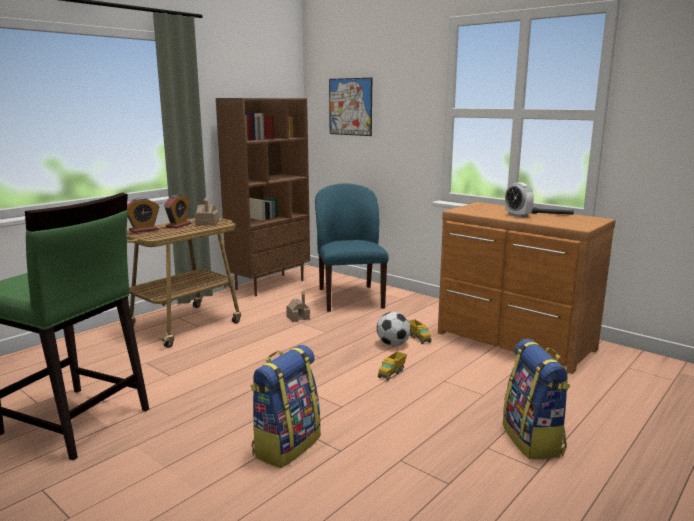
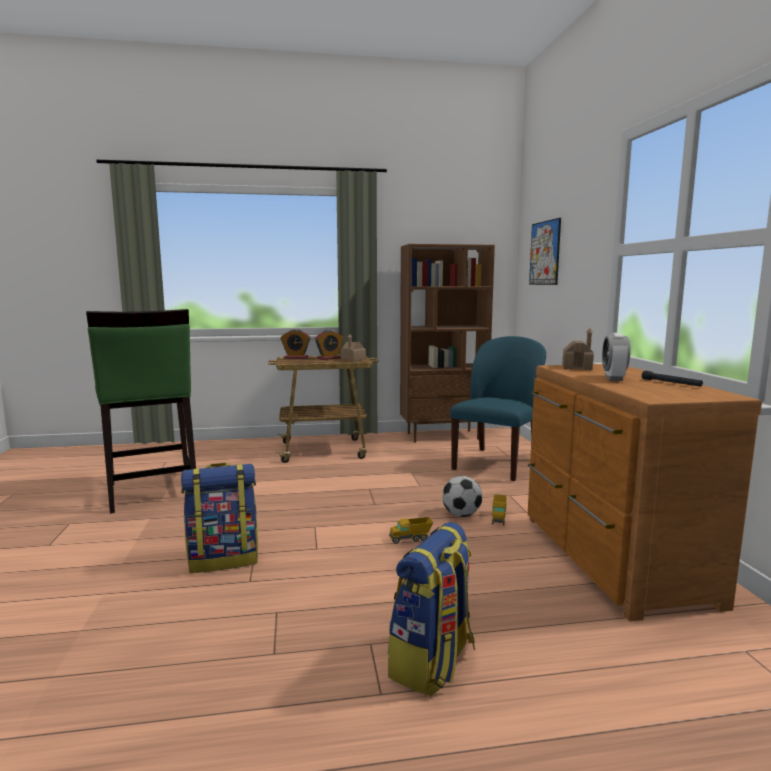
camera: 40 degrees right, 5 degrees down
(298, 317) = (417, 467): toy house -> toy house (577, 367)

